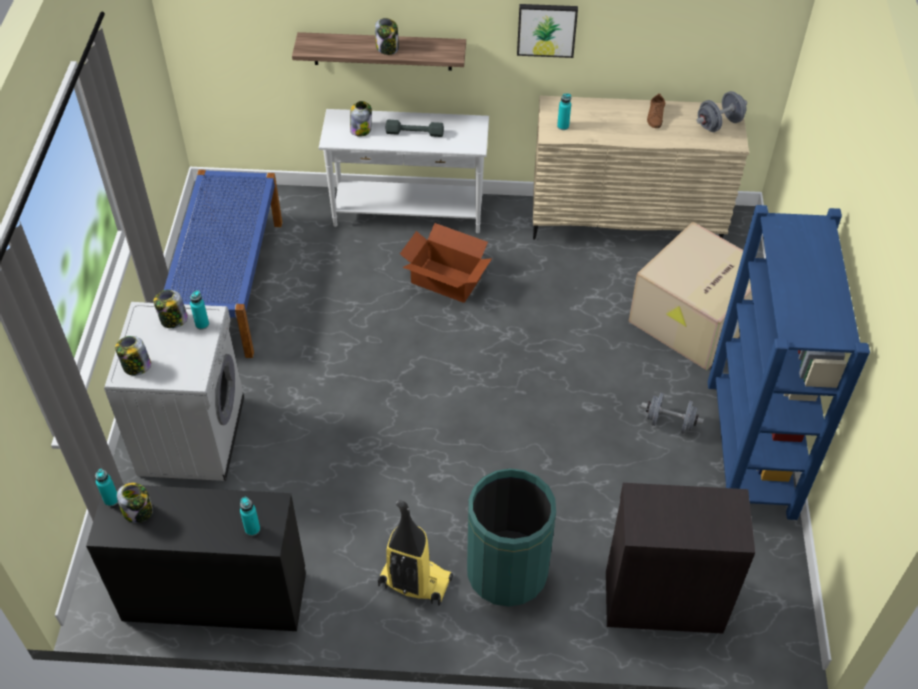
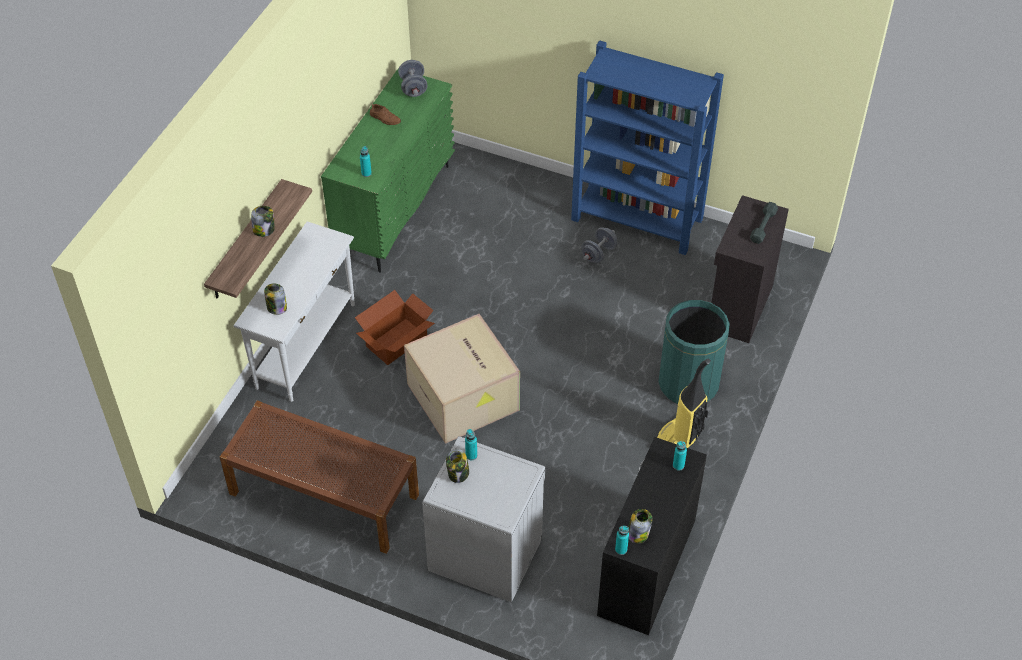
camera: 70 degrees left, 0 degrees up
(136, 366) = (498, 507): jar -> none
(229, 285) = (323, 495): blue bench -> brown bench
(414, 133) = (301, 273): grey dumbbell -> grey dumbbell (763, 226)
(546, 29) = (313, 123): picture -> none
(626, 224) = (395, 211): beige dresser -> green dresser
(694, 320) = (511, 207): cardboard box -> cardboard box (465, 397)

